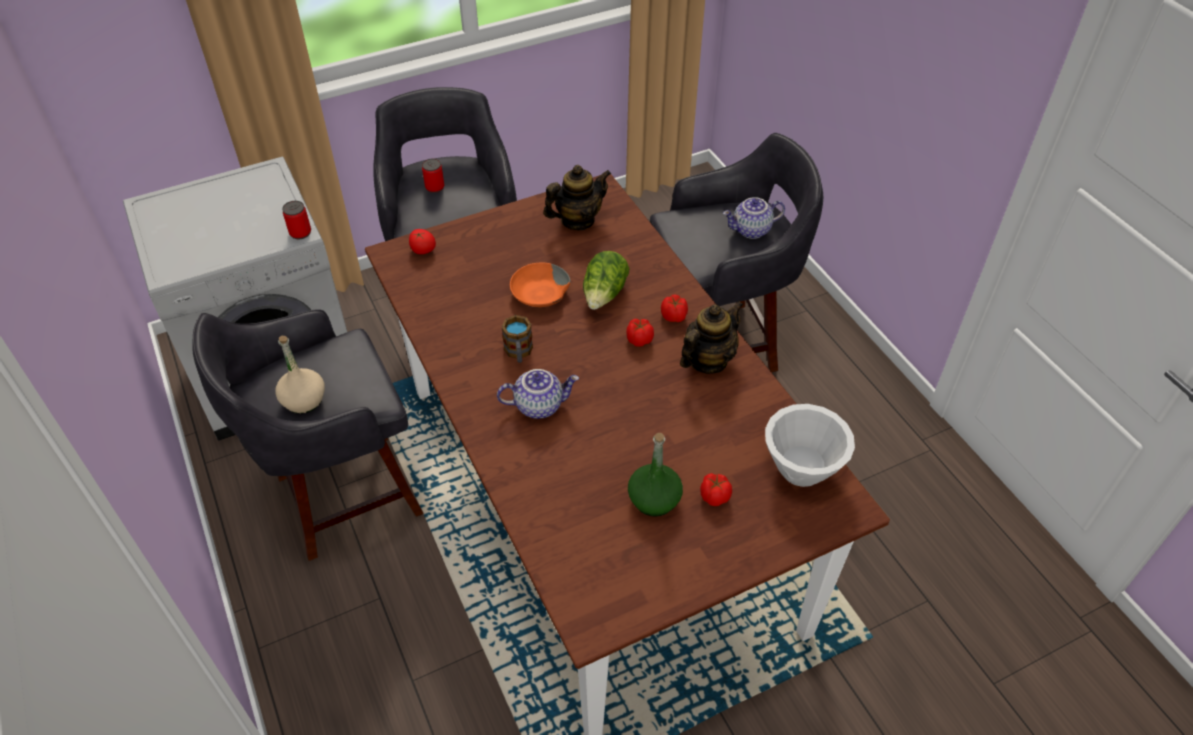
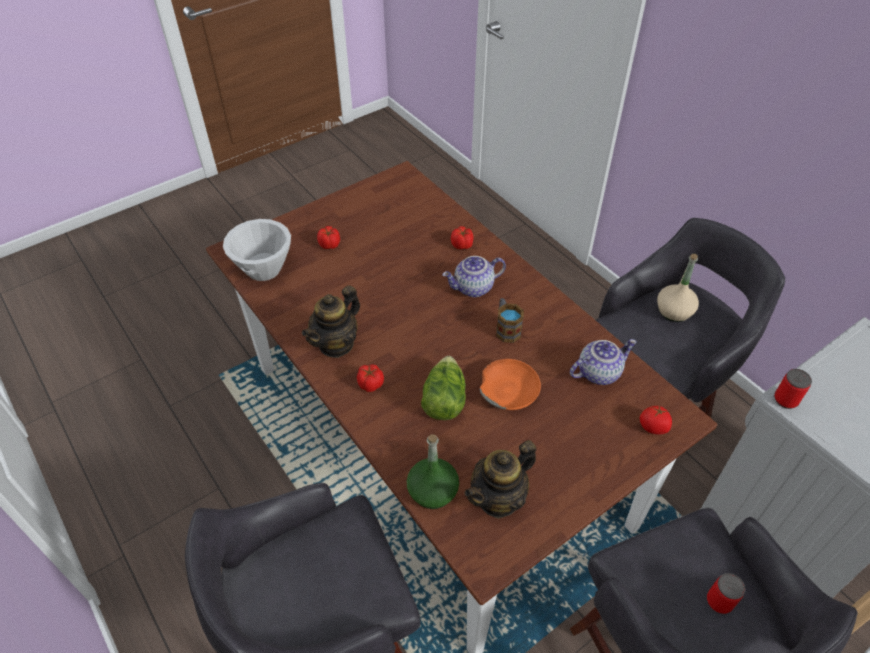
camera: 170 degrees right, 0 degrees up
(639, 339) = (401, 355): tomato -> tomato (462, 245)
(654, 500) = (372, 238): green bottle -> green bottle (432, 491)
(751, 231) = (283, 586): teapot -> teapot (598, 372)

